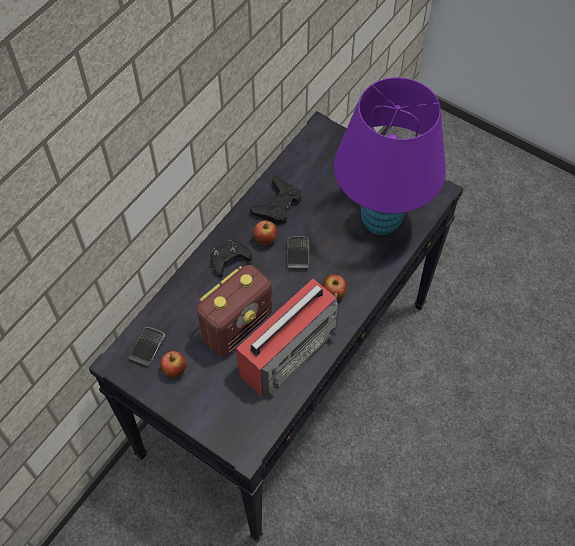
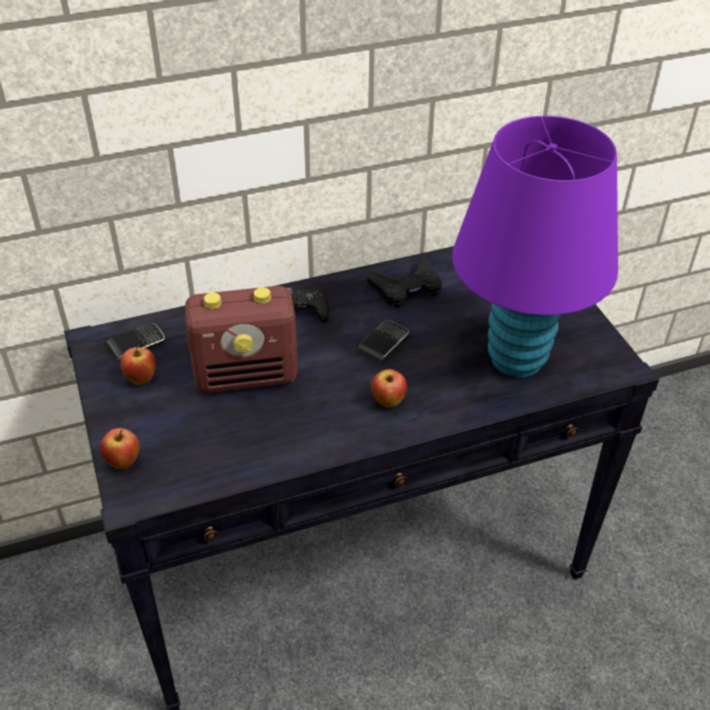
camera: 35 degrees right, 15 degrees down
(265, 240) = (360, 312): apple -> apple (123, 462)
(289, 351) = (280, 429): radio -> none

